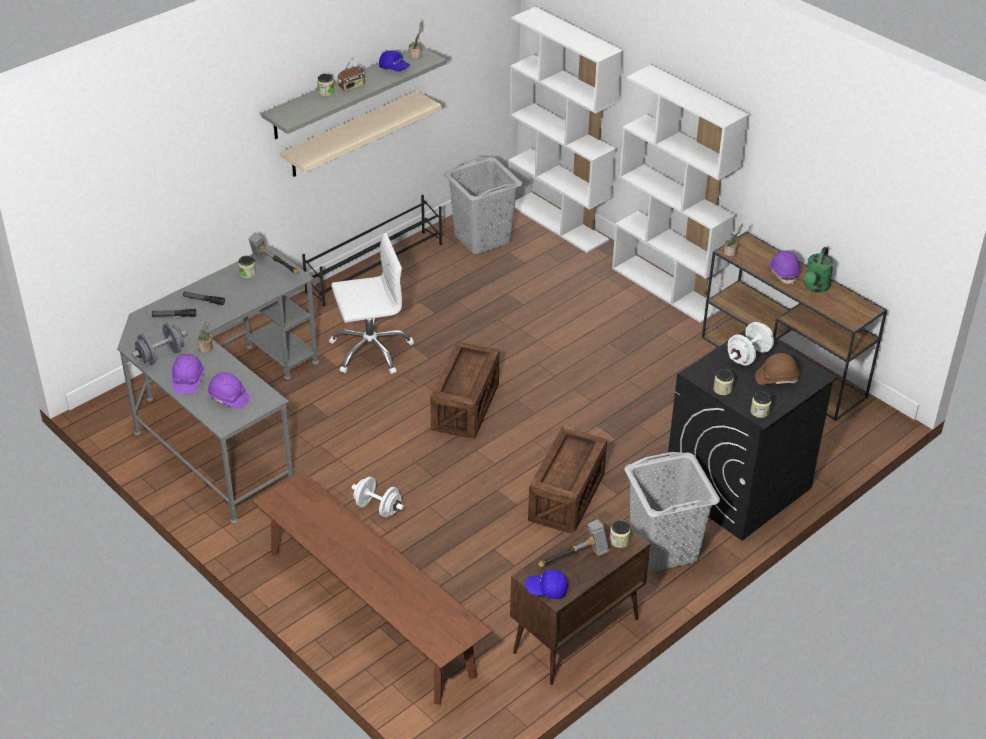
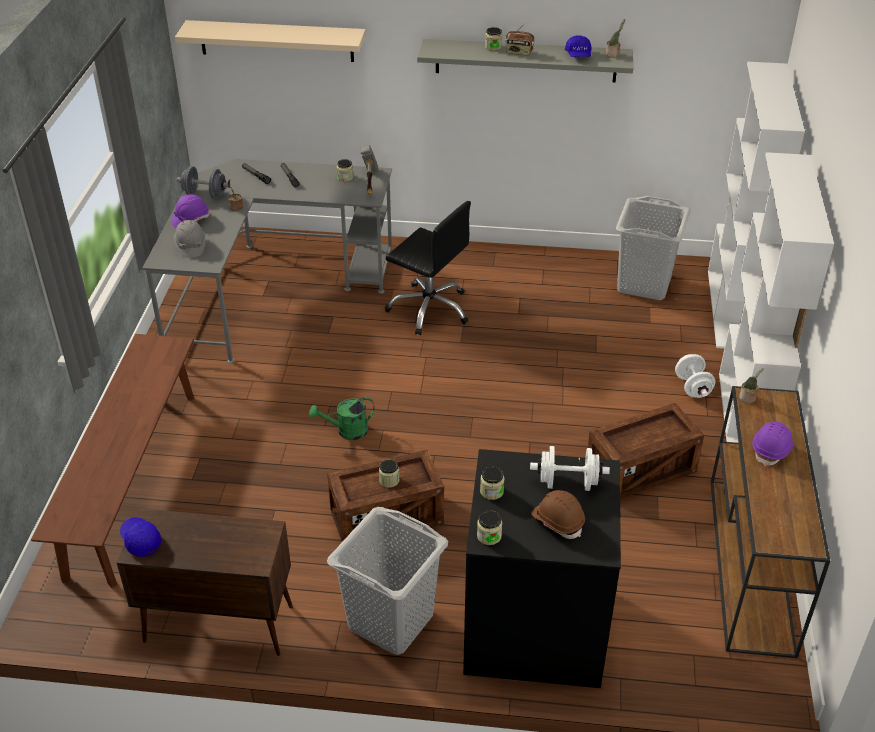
camera: 50 degrees right, 0 degrees up
(228, 398) = (190, 246): purple hard hat -> grey hard hat
(351, 134) = (529, 109): beige shelf -> beige shelf (276, 41)
(371, 350) = (429, 309): white office chair -> black office chair
(376, 267) = (528, 255): black shoe rack -> none
(378, 508) = (254, 417): white dumbbell -> white dumbbell (692, 387)
(465, 407) = (427, 394): crate -> crate (640, 470)
(574, 559) = (198, 537): hammer -> none
(619, 541) = (251, 553): jar -> jar (389, 480)
(815, 287) = (783, 485): green watering can -> green watering can (347, 431)

